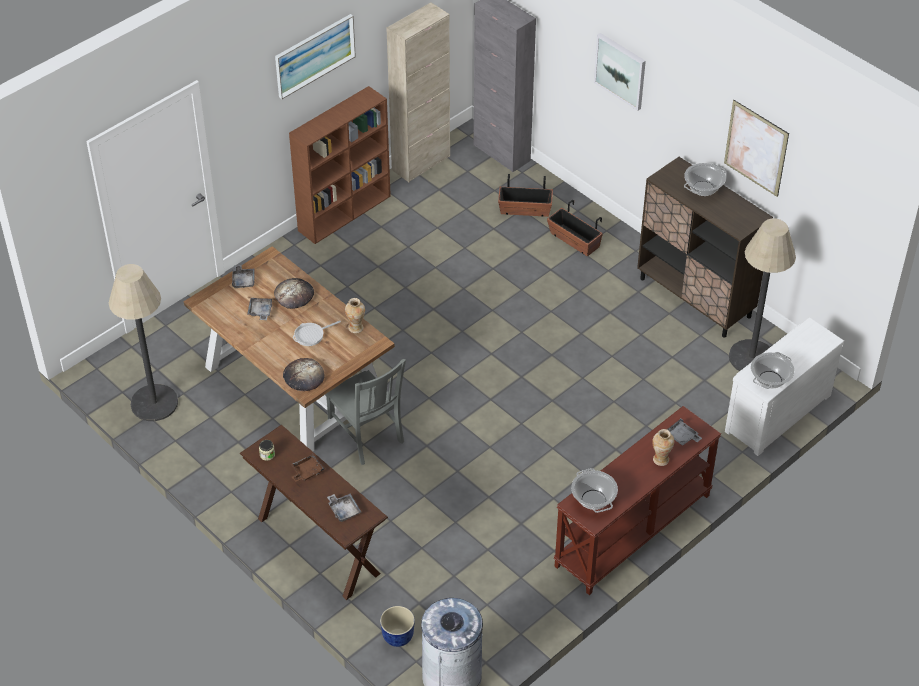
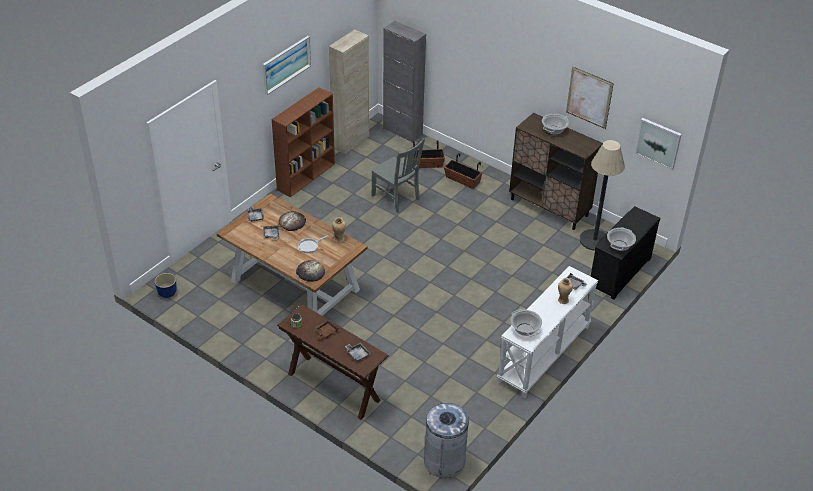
camera: 10 degrees left, 5 degrees down
(154, 403) = (200, 307): floor lamp -> none
(367, 436) = (352, 313): grey chair -> grey chair (396, 198)
(397, 637) = (401, 439): planter -> planter (167, 293)
(620, 70) = (489, 60): picture -> picture (658, 143)
(633, 531) = (544, 355): brown console table -> white console table
(775, 411) = (618, 271): white dresser -> black dresser

